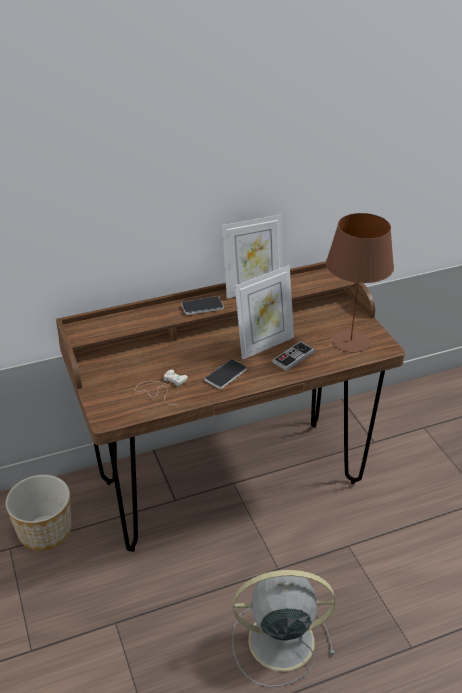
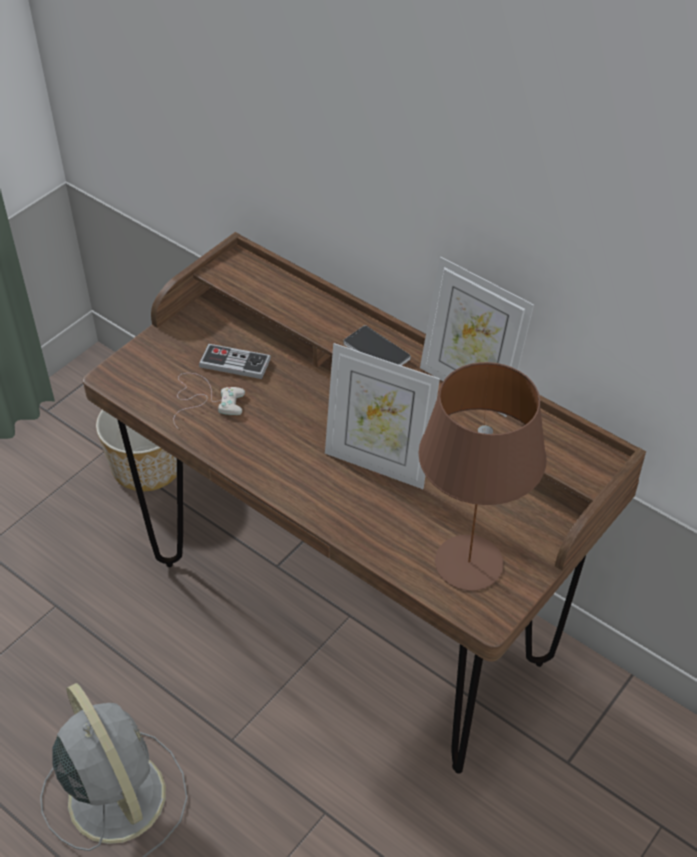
camera: 60 degrees right, 10 degrees up
(226, 375) = (277, 450): phone -> none
(293, 357) = (373, 508): game controller -> game controller (235, 363)

